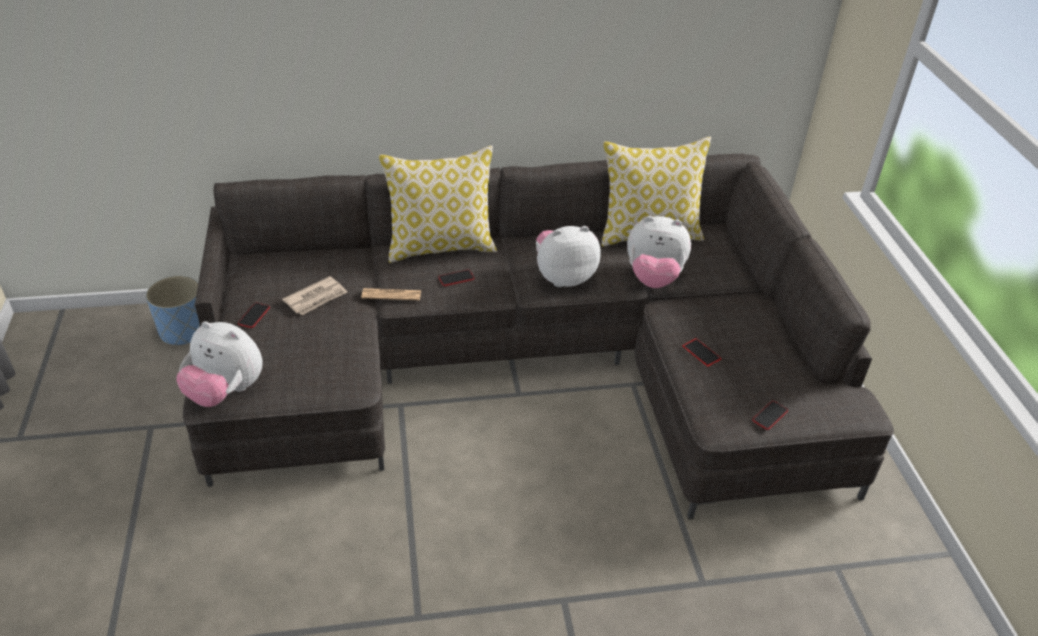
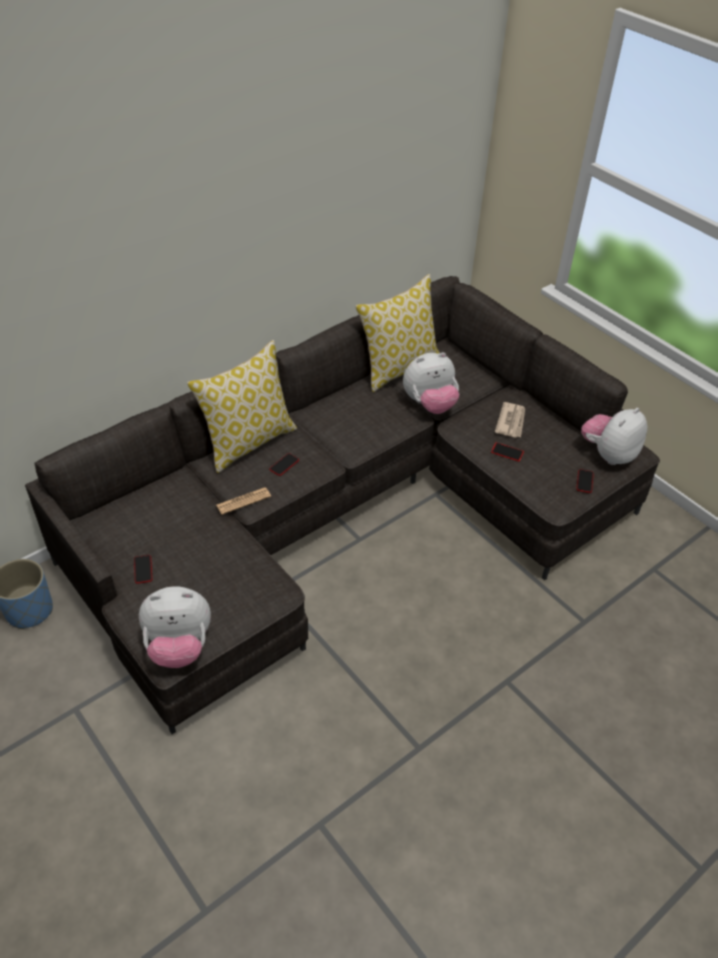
camera: 30 degrees left, 5 degrees up
(316, 298) = (183, 530): newspaper -> newspaper (511, 422)
(563, 277) = (365, 430): plush toy -> plush toy (608, 454)

